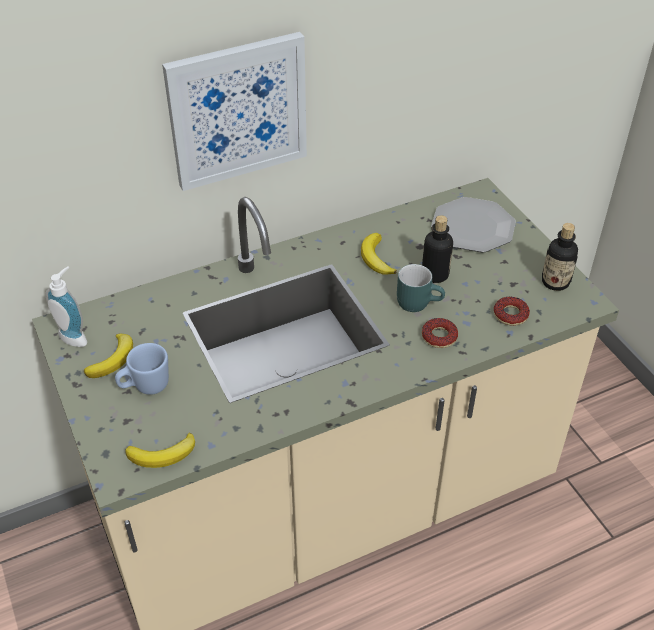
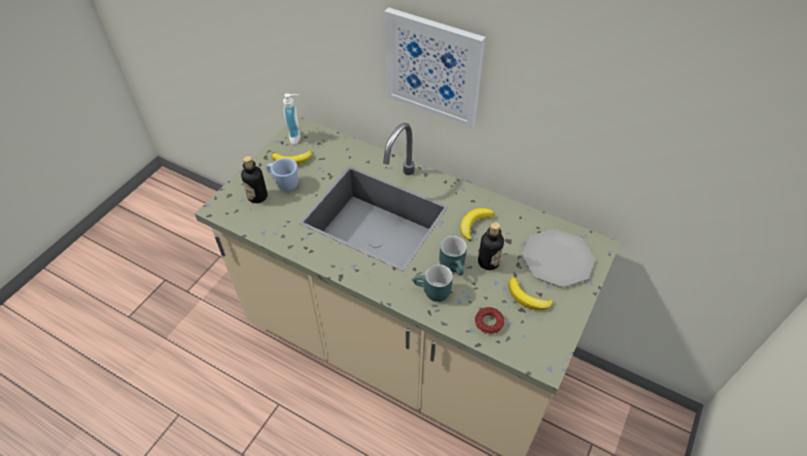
camera: 55 degrees right, 5 degrees up
(163, 454) = (243, 217): banana -> banana (527, 298)
(439, 337) = (432, 293): donut -> turquoise mug
(555, 282) = (548, 334): bottle -> bottle (257, 196)

